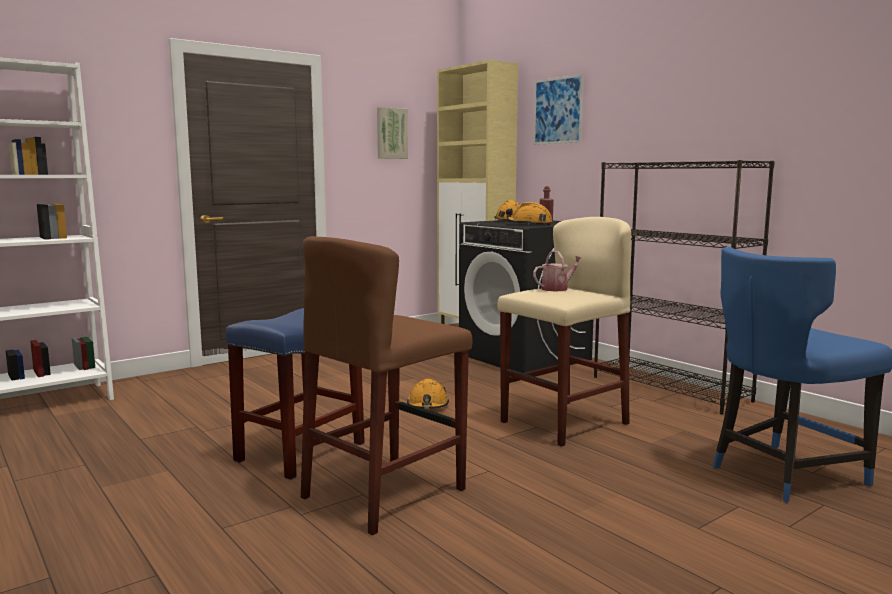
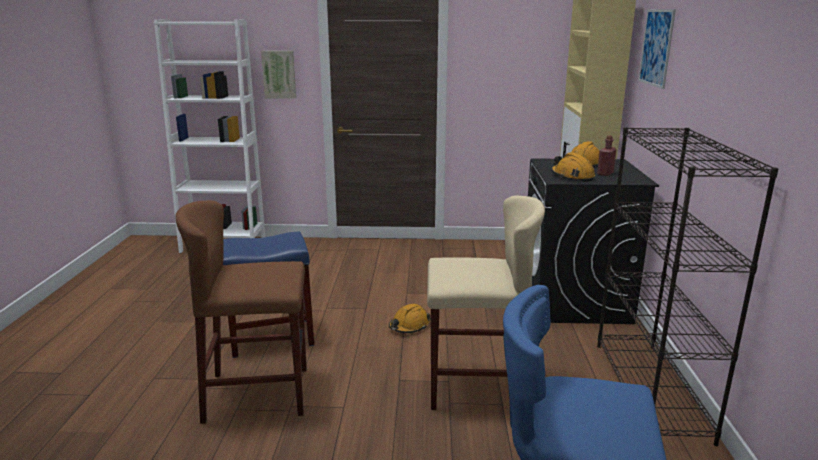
camera: 40 degrees right, 10 degrees up
(391, 133) = (520, 57): picture -> picture (279, 74)
(557, 288) = (484, 264): watering can -> none

